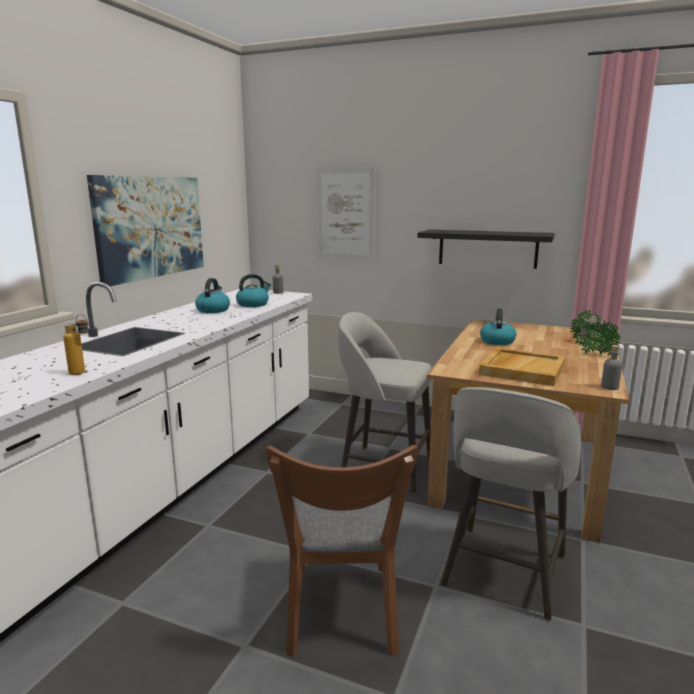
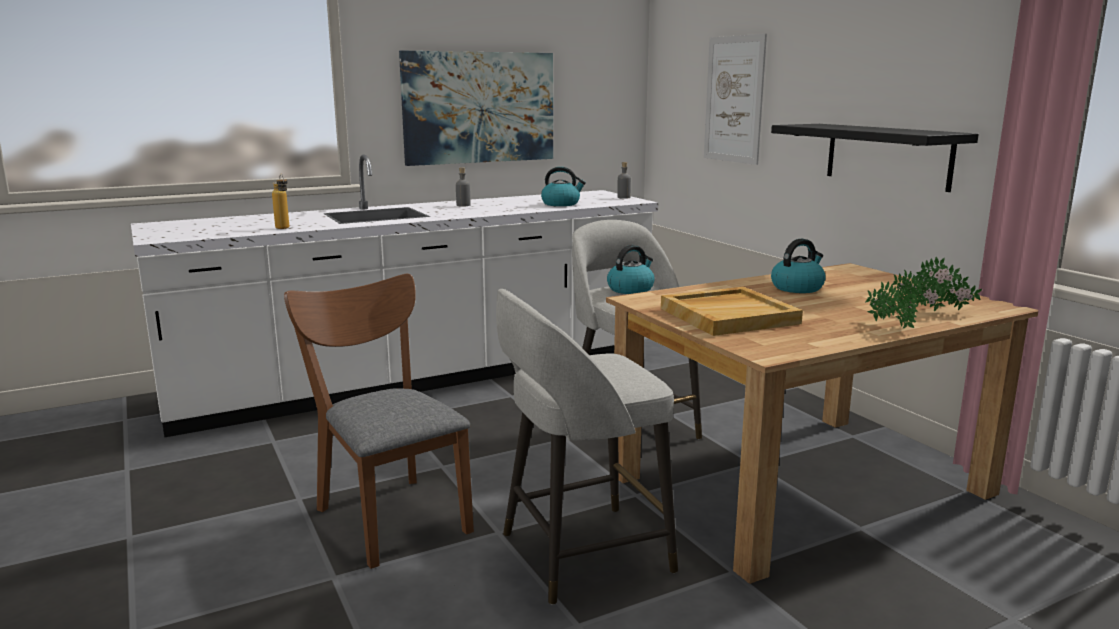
camera: 40 degrees right, 0 degrees up
(213, 310) = (509, 203): kettle -> kettle (631, 289)
(342, 616) = (388, 514): brown chair -> brown chair turned 105 degrees clockwise
(609, 387) = (783, 353): grey bottle -> grey bottle (463, 205)

